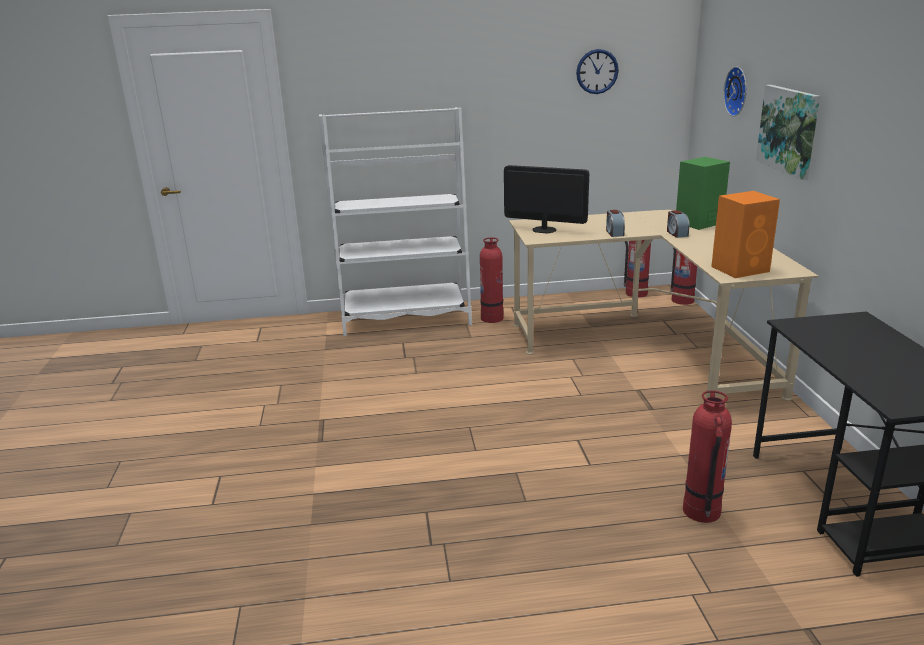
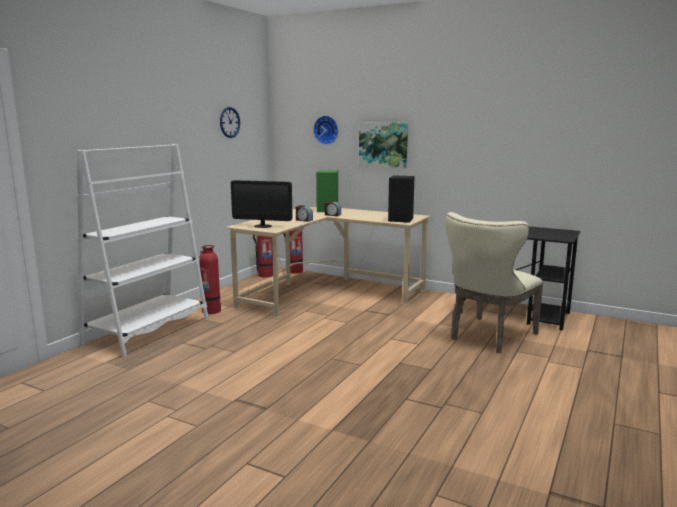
camera: 55 degrees left, 10 degrees down
(544, 230) = (263, 226): monitor -> monitor turned 135 degrees counterclockwise
(701, 511) = (489, 337): fire extinguisher -> beige chair
(741, 269) = (400, 219): orange speaker -> black speaker

